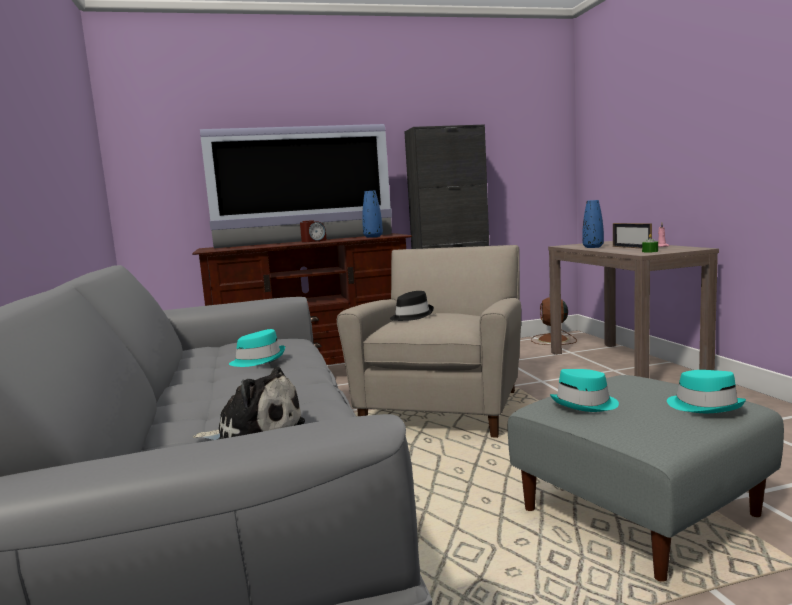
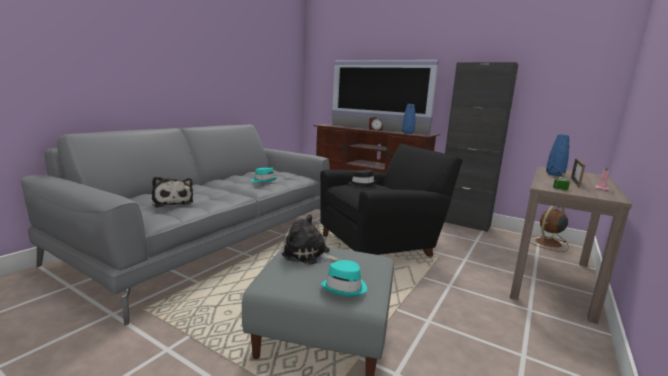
camera: 45 degrees right, 5 degrees up
(445, 406) = (380, 245): beige armchair -> black armchair
(585, 404) = (308, 255): turquoise hat -> plush toy

